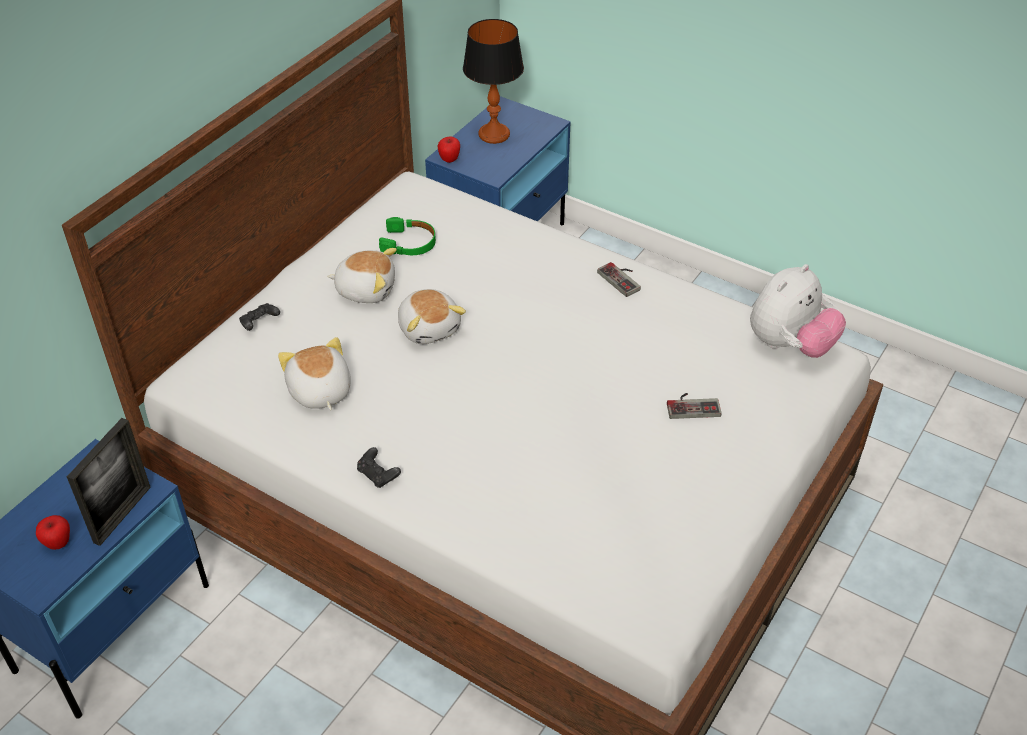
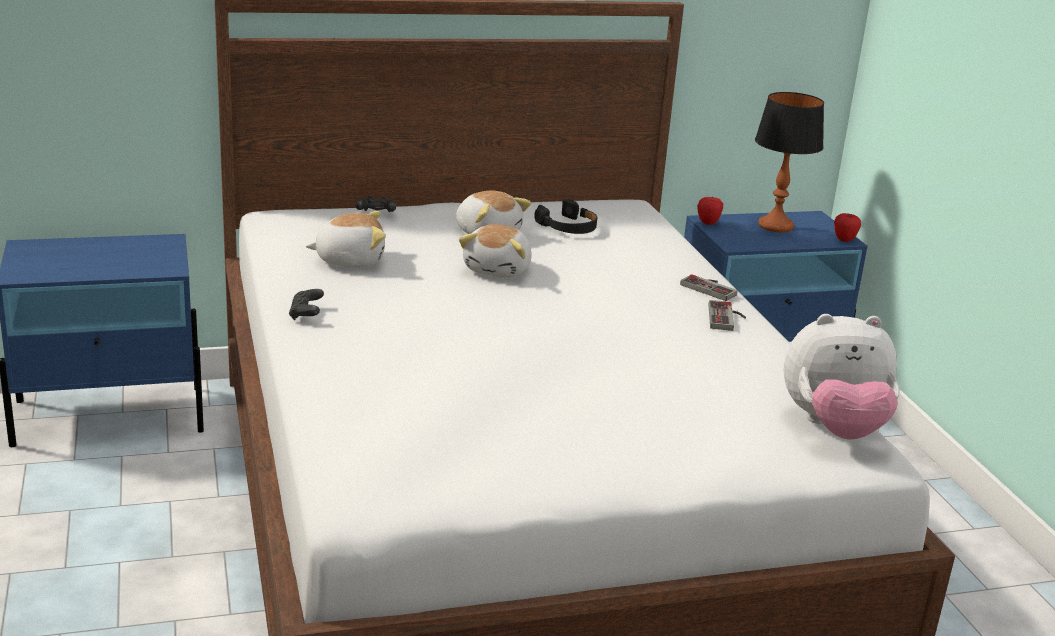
camera: 40 degrees right, 20 degrees down
(58, 543) = (70, 263): apple -> apple (844, 239)
(122, 514) = (130, 270): picture frame -> none
(319, 392) = (350, 259): plush toy -> plush toy turned 60 degrees clockwise
(409, 243) = (568, 227): green headphones -> black headphones
(692, 405) = (651, 411): game controller -> game controller (711, 288)

